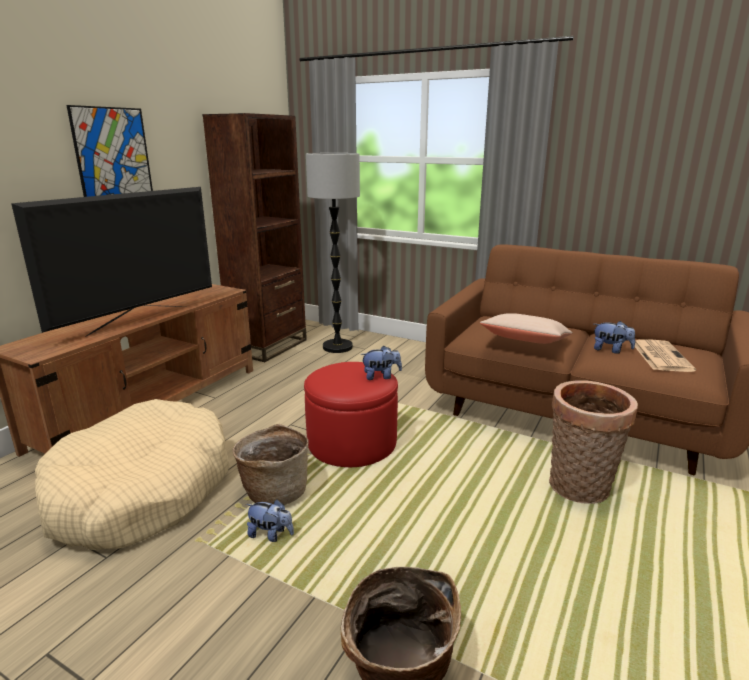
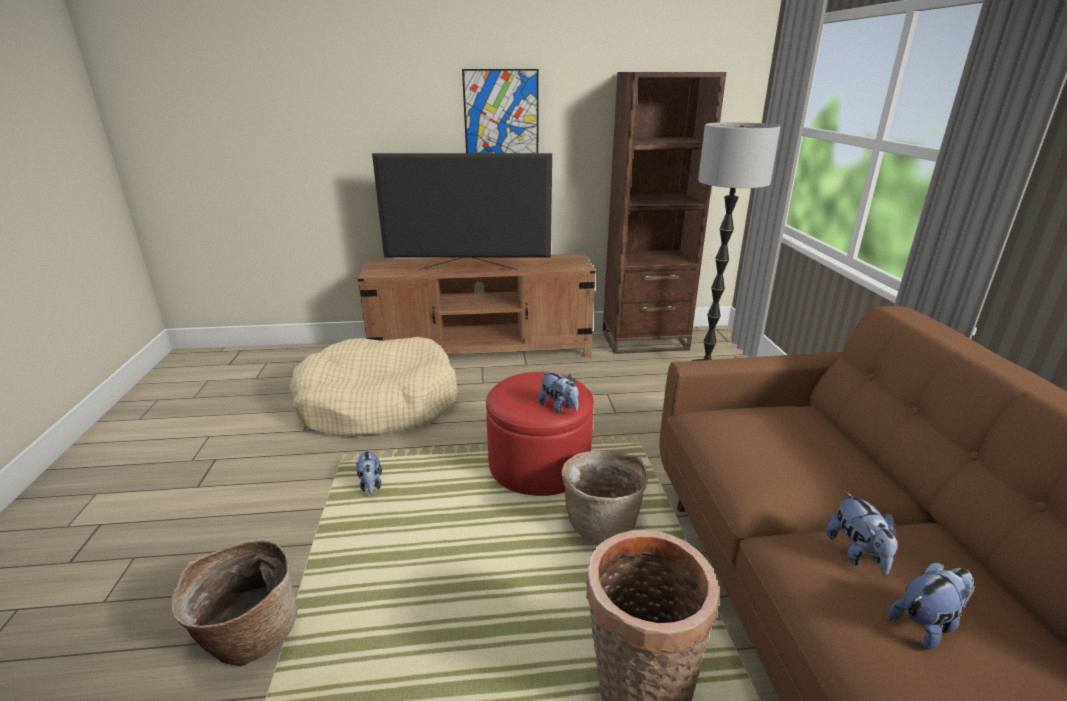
camera: 55 degrees right, 5 degrees up
(274, 491) = (427, 458): basket -> basket (602, 521)
(525, 342) = (749, 462): beige pillow -> none
(660, 356) = (926, 624): newspaper -> plush toy

